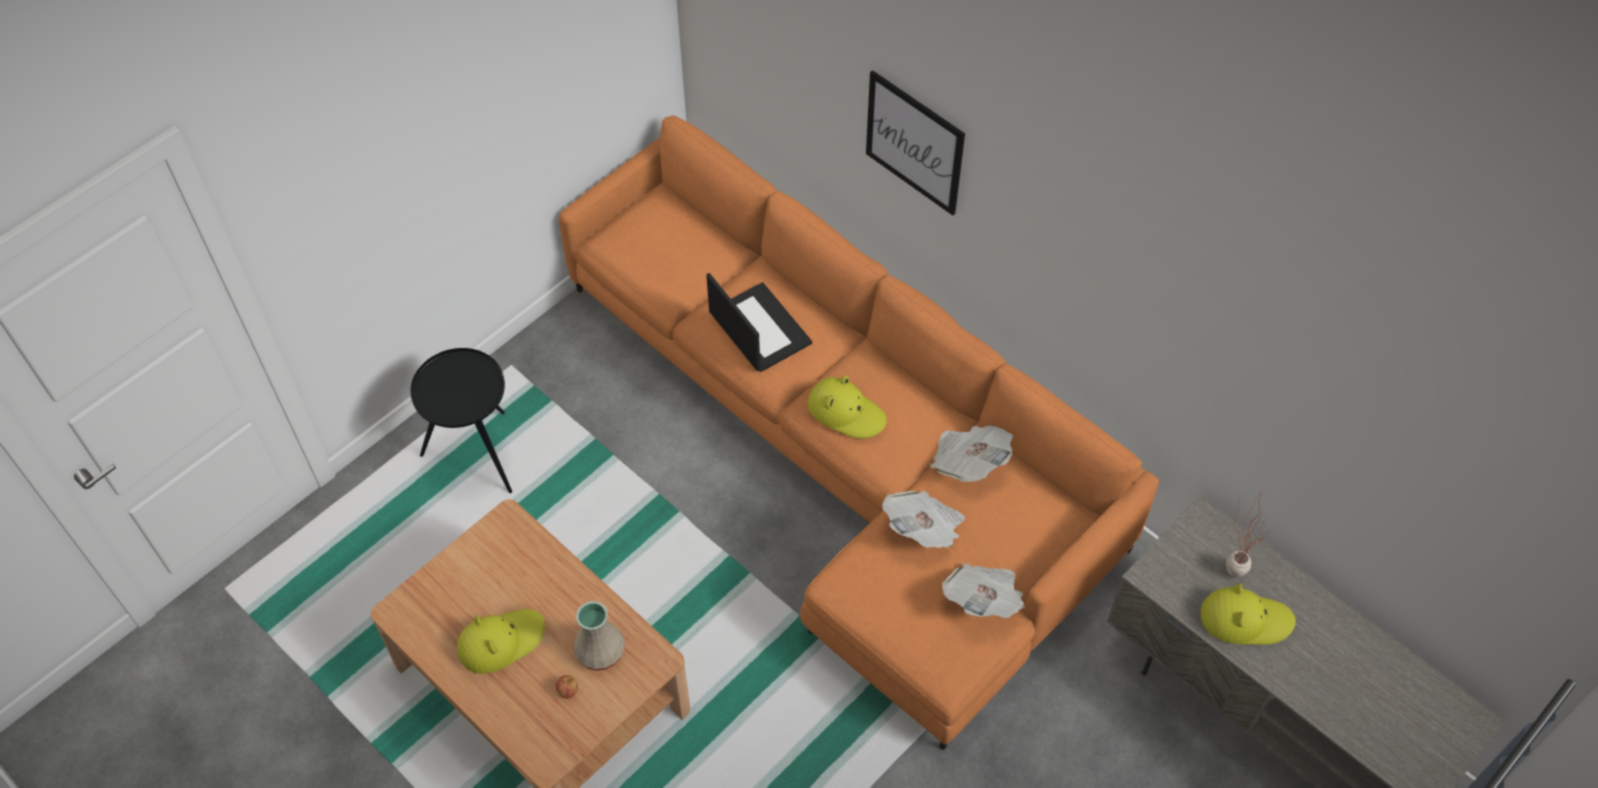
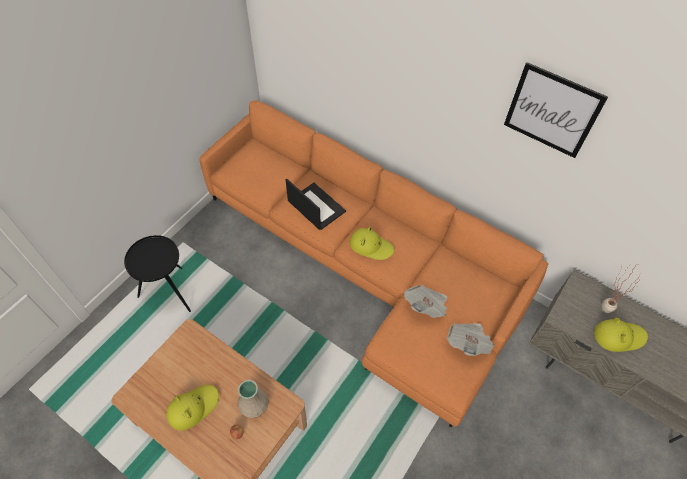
camera: 10 degrees left, 0 degrees up
(914, 143) = (399, 89): picture -> picture (552, 111)
(968, 462) = (442, 265): newspaper -> none

